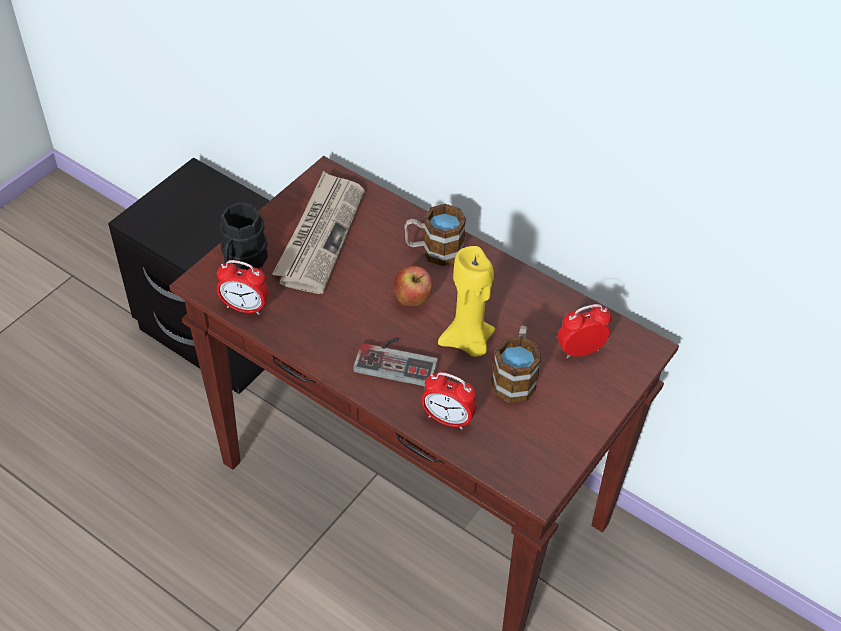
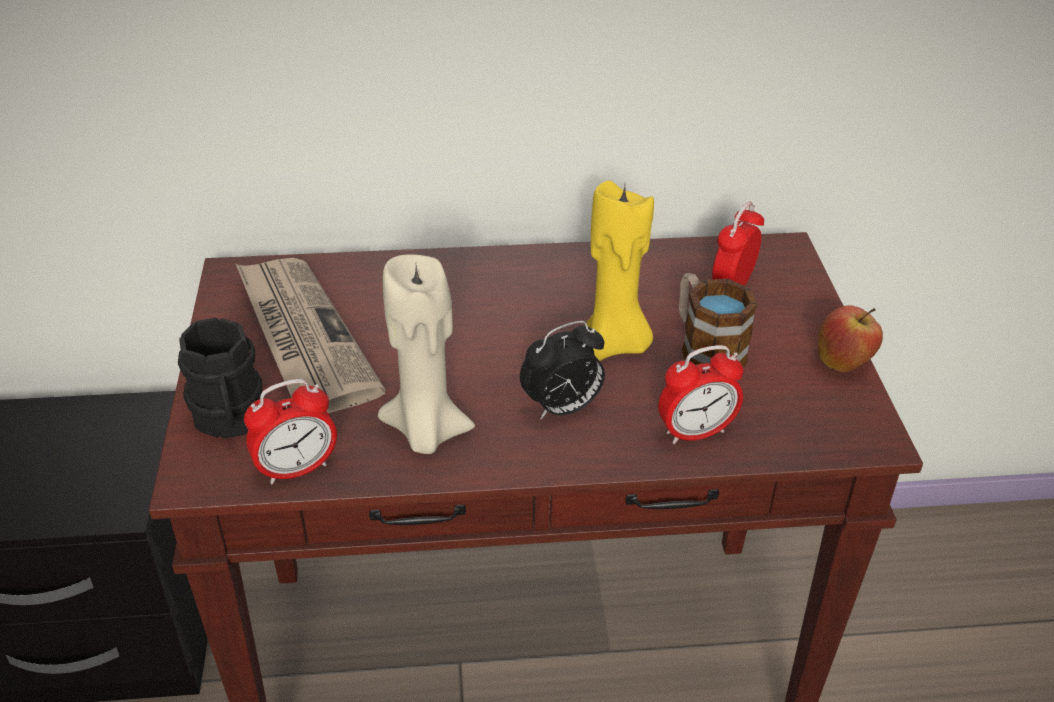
camera: 40 degrees left, 10 degrees down
(320, 327) = (426, 432): none -> beige candle
(398, 359) = (562, 408): game controller -> alarm clock
(412, 300) = (500, 340): apple -> apple (843, 362)
(433, 250) = (460, 281): mug -> none

